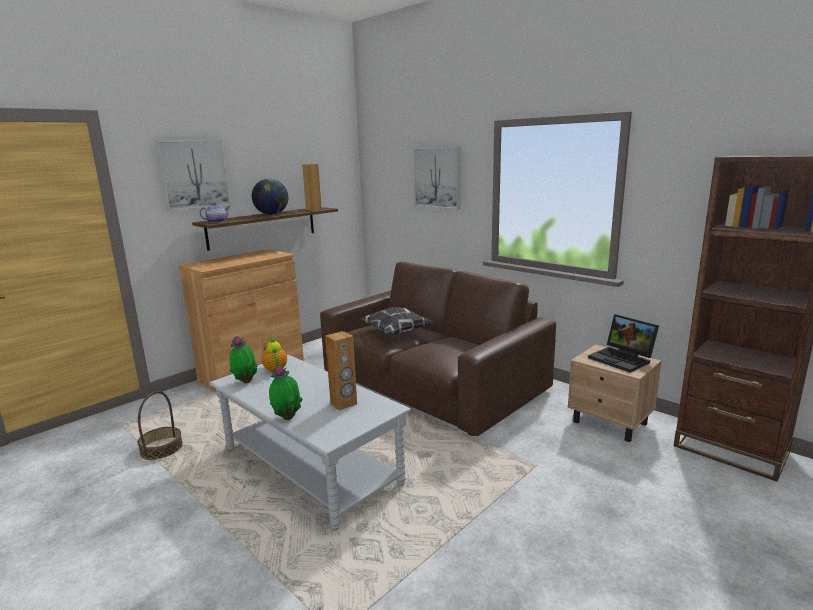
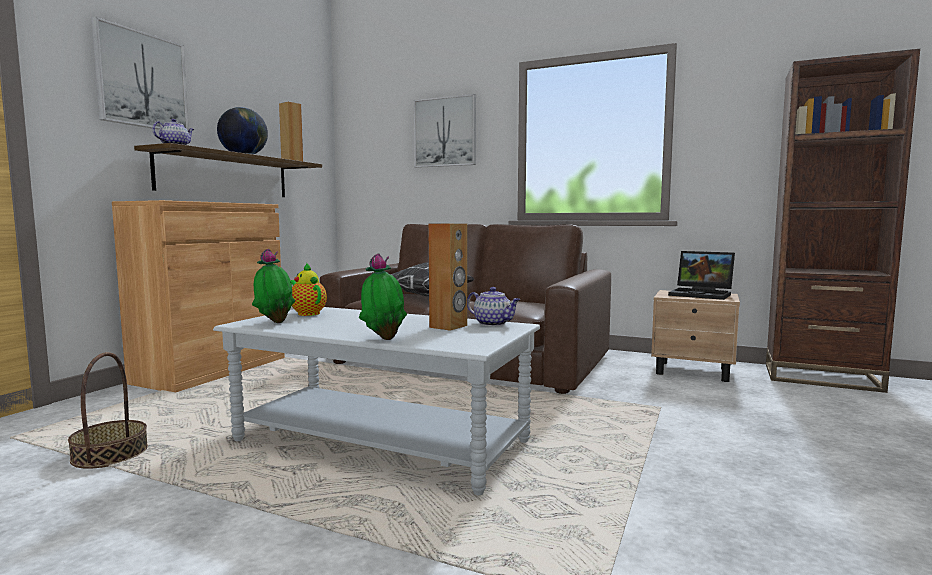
camera: 20 degrees left, 10 degrees down
(378, 403) = (493, 324): none -> teapot

